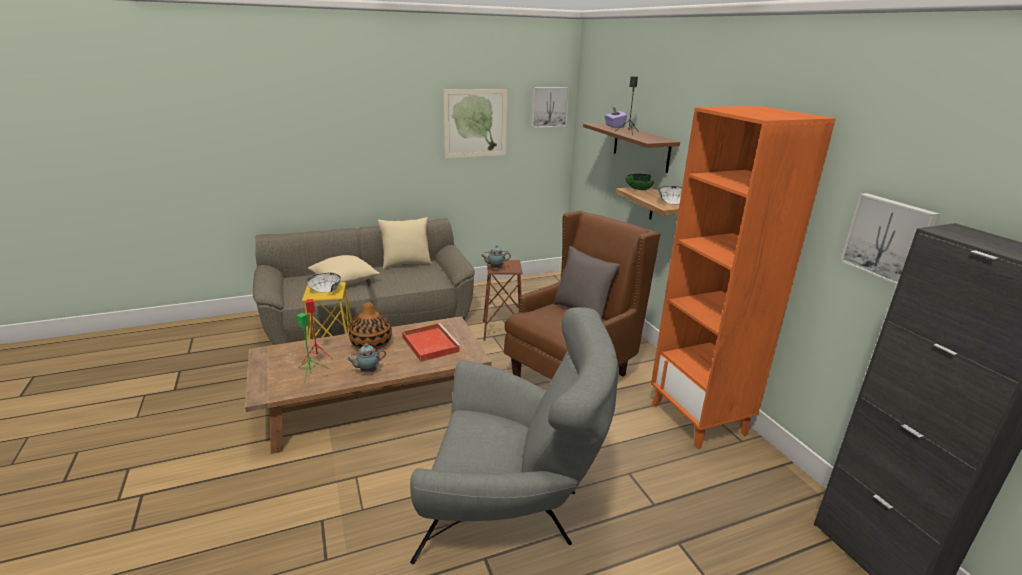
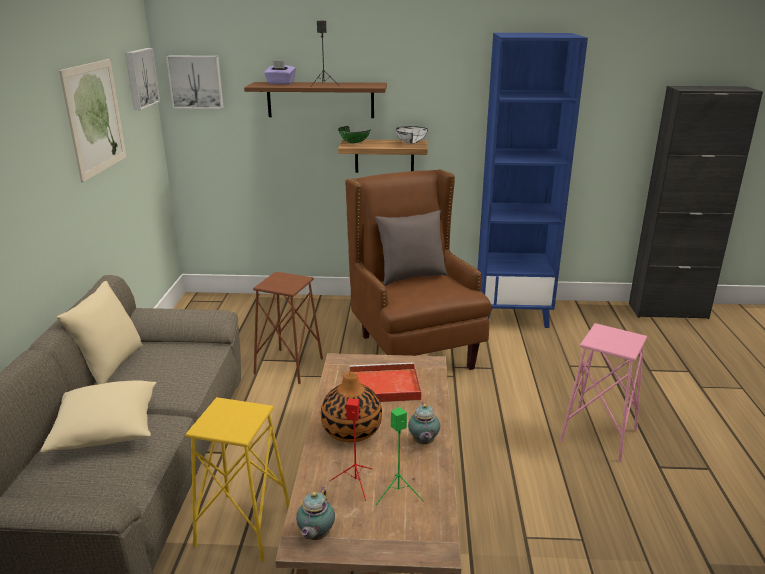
camera: 65 degrees left, 0 degrees up
(326, 290) = (233, 416): white bowl -> none
(495, 269) = (288, 288): teapot -> teapot (315, 536)
(513, 507) = (598, 435): grey armchair -> pink stool
(699, 419) = (512, 314): orange bookcase -> blue bookcase
(889, 239) = (622, 109): picture -> picture (196, 82)

